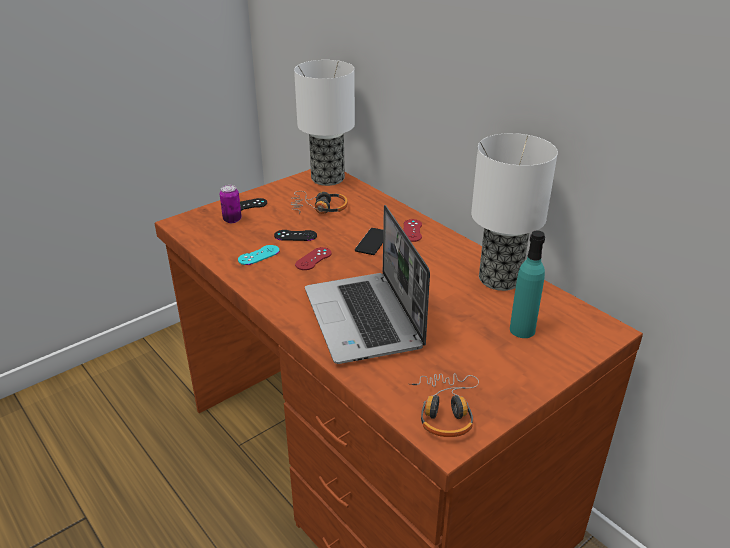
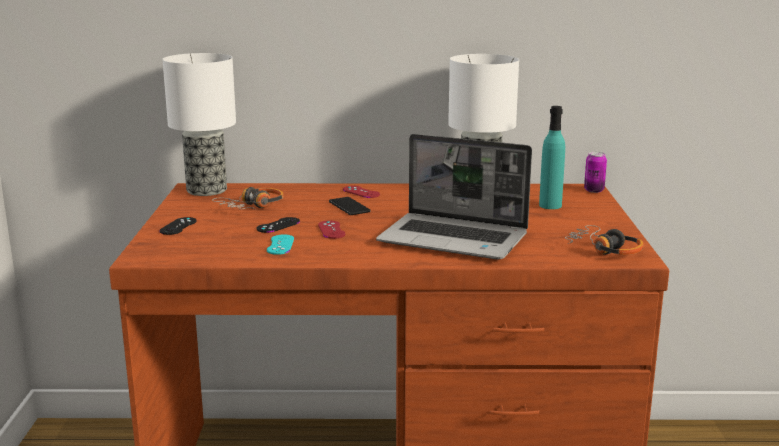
camera: 50 degrees left, 15 degrees down
(232, 220) = (190, 238): can -> can (594, 190)

